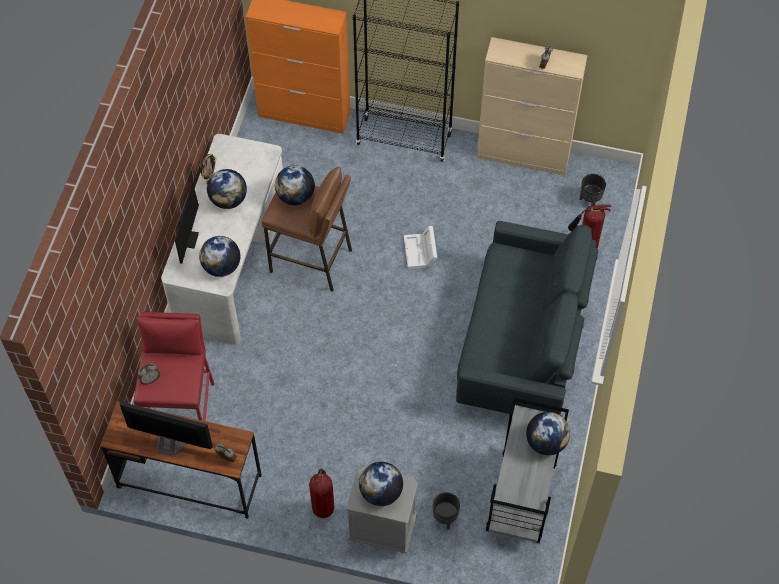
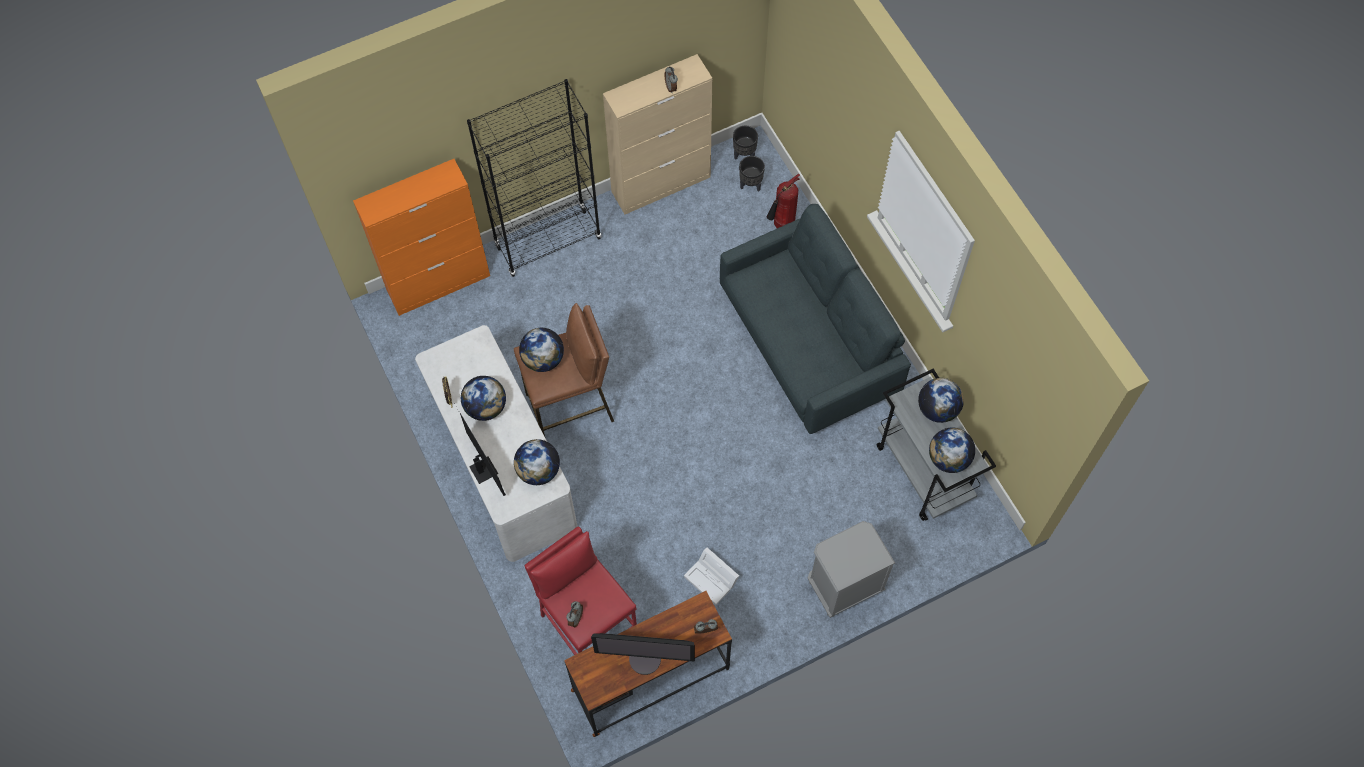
camera: 40 degrees left, 5 degrees up
(170, 443) = (645, 657): monitor -> monitor turned 150 degrees counterclockwise
(322, 506) = (779, 608): fire extinguisher -> none
(381, 492) = (851, 555): globe -> globe (948, 459)
(420, 252) = (655, 331): white storage box -> white storage box (712, 579)
(445, 519) = (882, 537): black planter -> black planter (744, 155)

